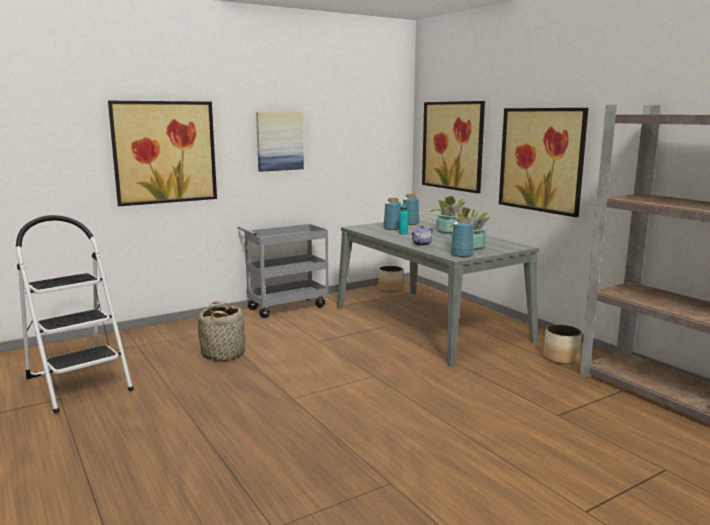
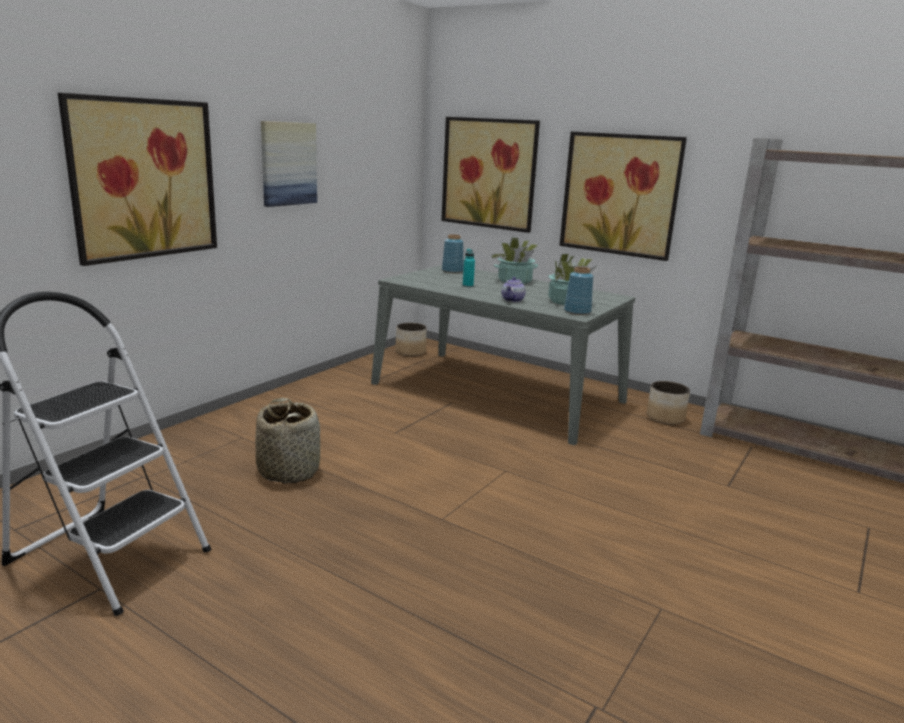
camera: 25 degrees left, 5 degrees up
(285, 308) = (306, 392): grey cart -> none
(392, 228) = (444, 279): blue vase -> none

